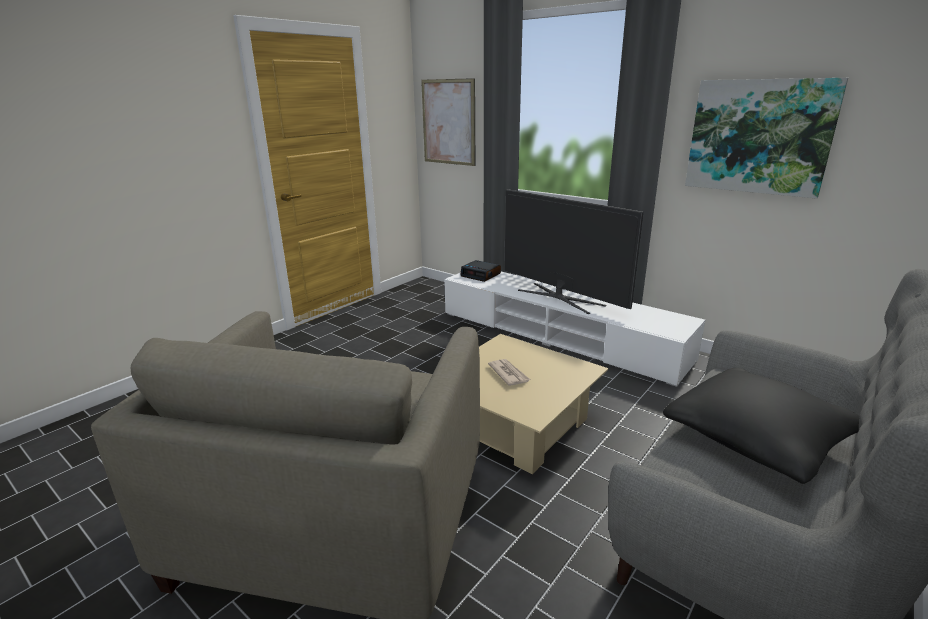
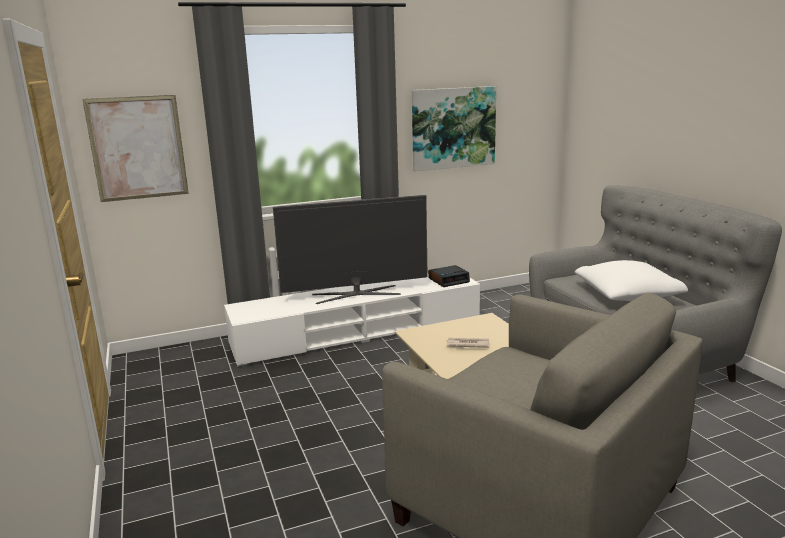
camera: 60 degrees left, 5 degrees down
(481, 275) = (253, 308): alarm clock -> alarm clock (449, 280)
(756, 439) = (627, 294): black pillow -> white pillow

